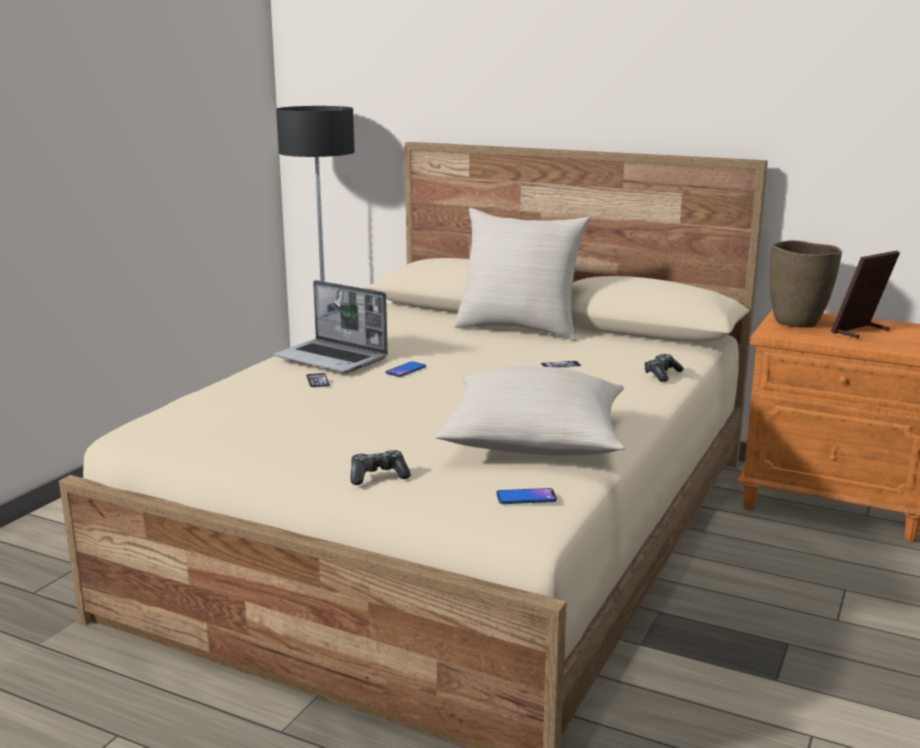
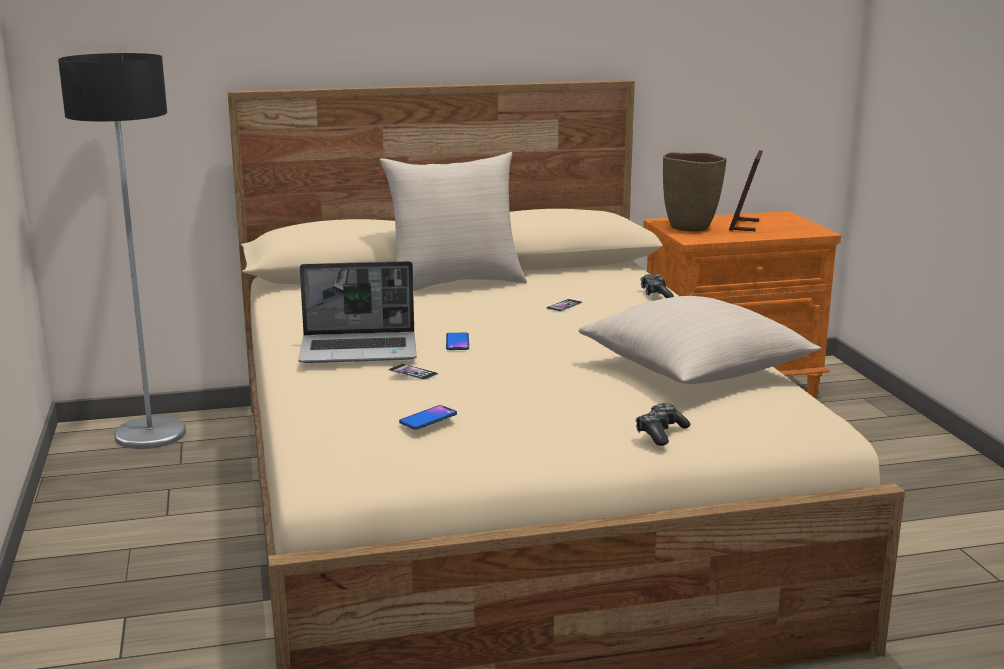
camera: 40 degrees left, 0 degrees up
(526, 497) = (791, 411): phone -> phone (428, 419)

